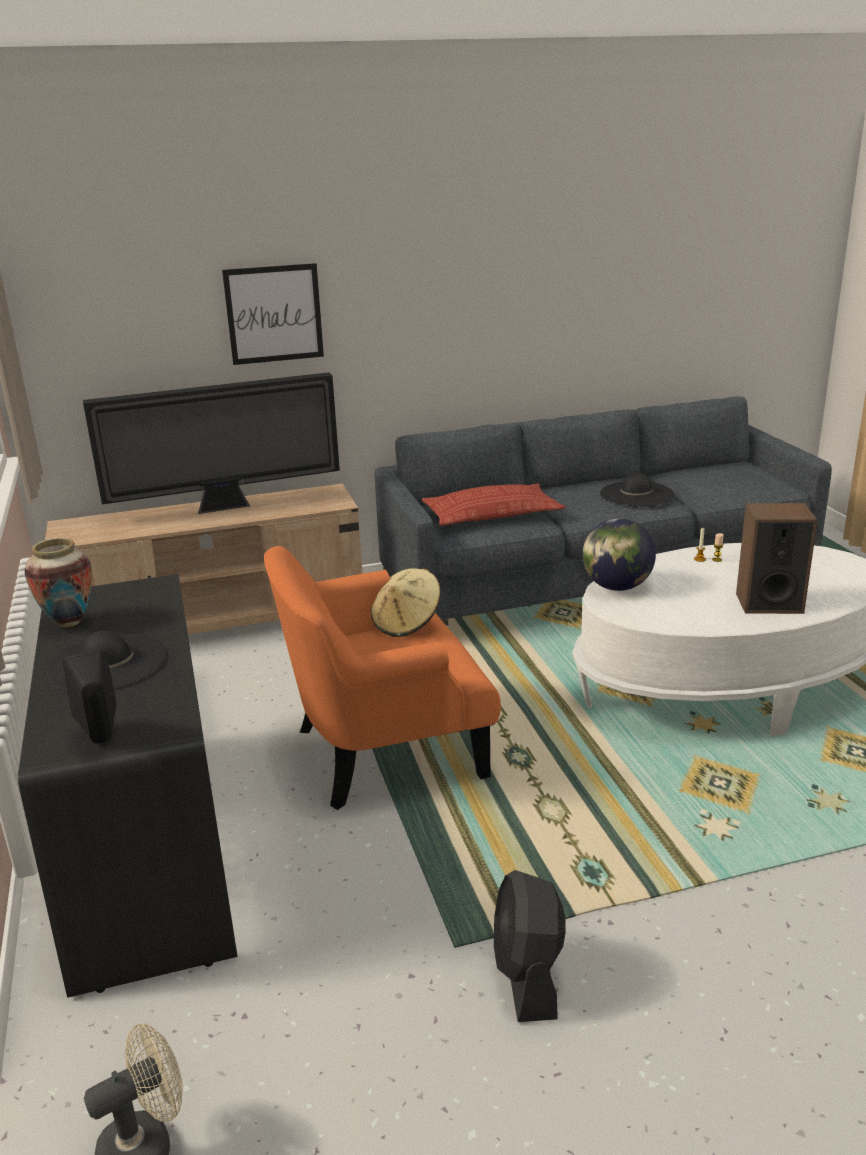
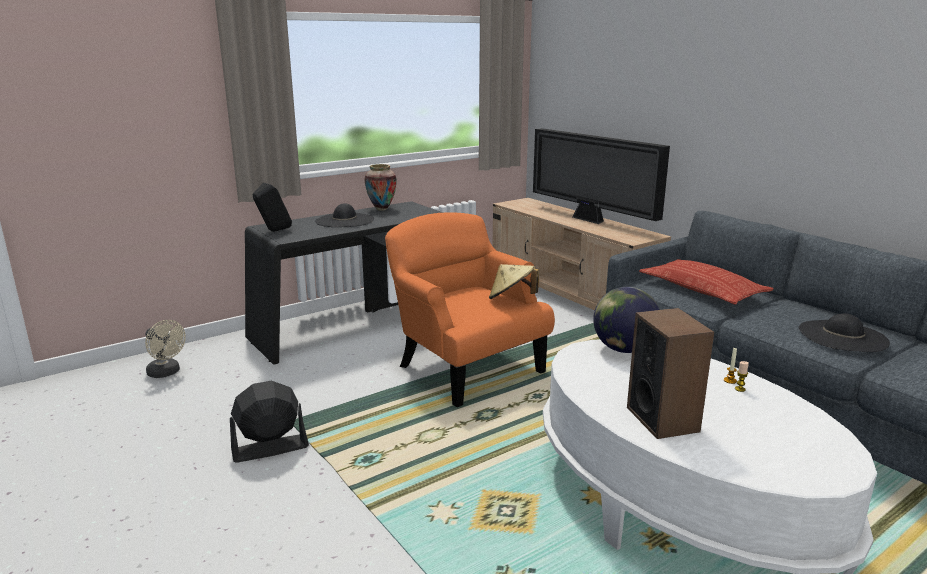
camera: 70 degrees right, 5 degrees down
(274, 314) = (657, 97): picture -> none

